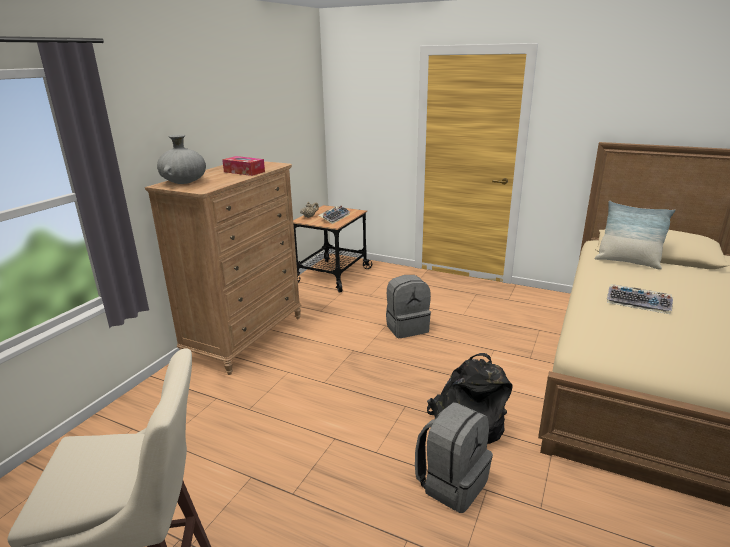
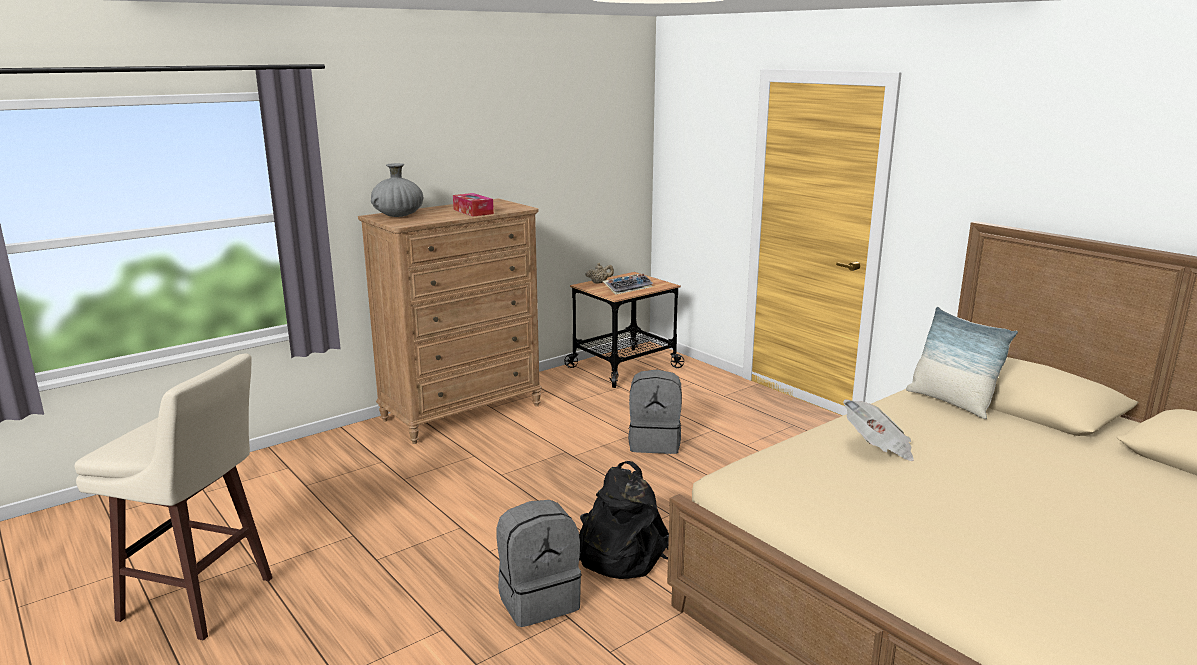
camera: 25 degrees right, 5 degrees down
(639, 303) = (878, 448): keyboard -> newspaper

